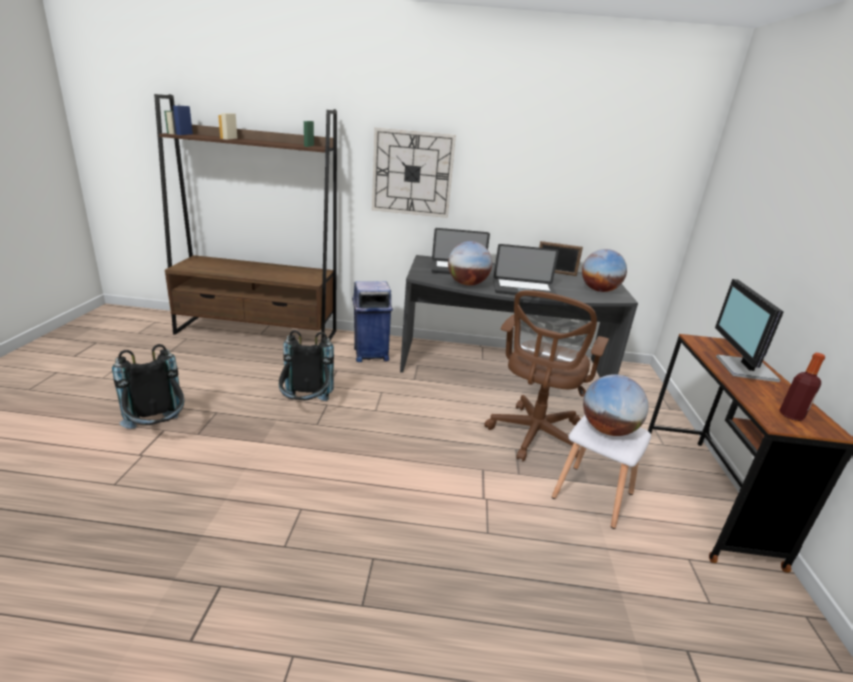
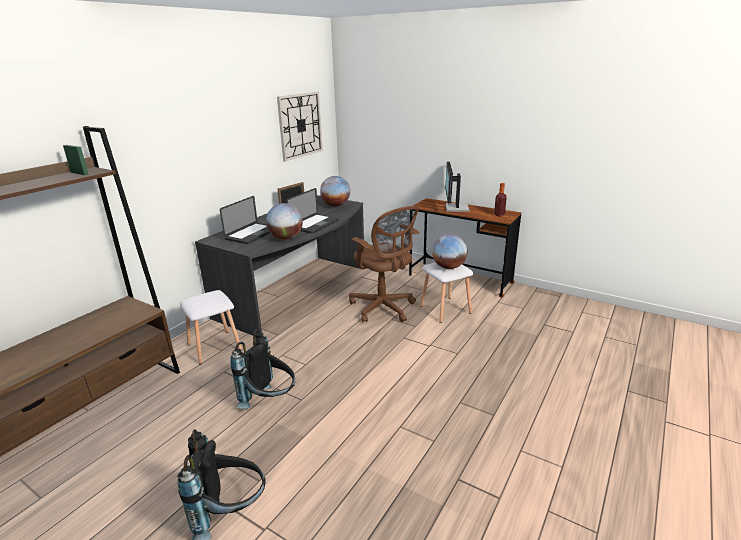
camera: 60 degrees left, 0 degrees up
(370, 354) = (215, 346): blue trash can -> white stool
(412, 173) = (171, 168): wall clock -> wall clock (300, 125)
(743, 369) = (455, 208): monitor -> monitor turned 60 degrees clockwise

